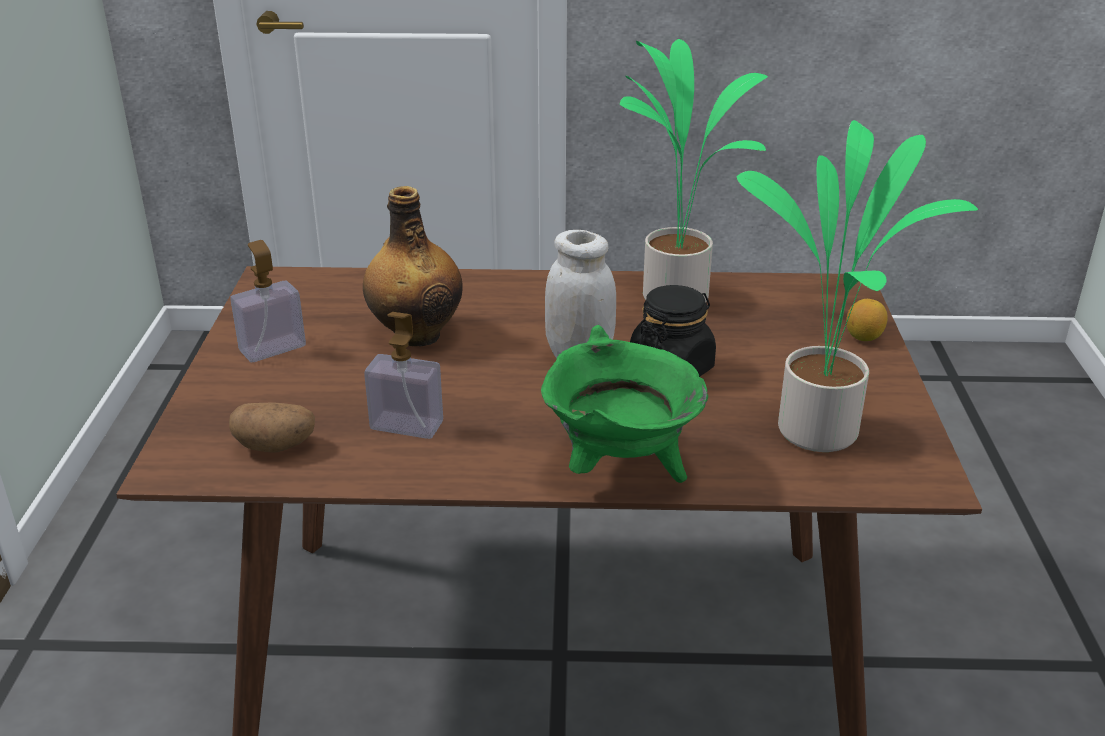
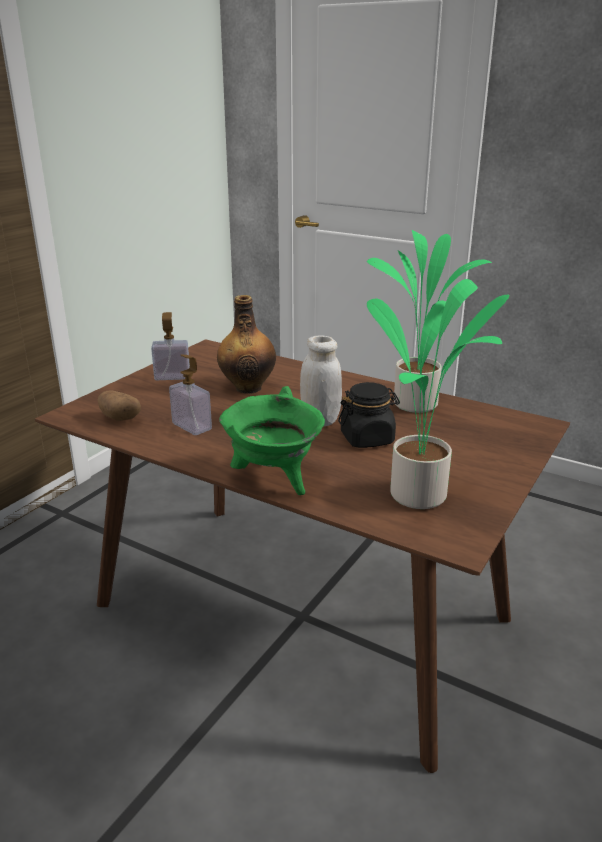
camera: 30 degrees right, 5 degrees down
(863, 337) = (516, 454): lemon -> none

